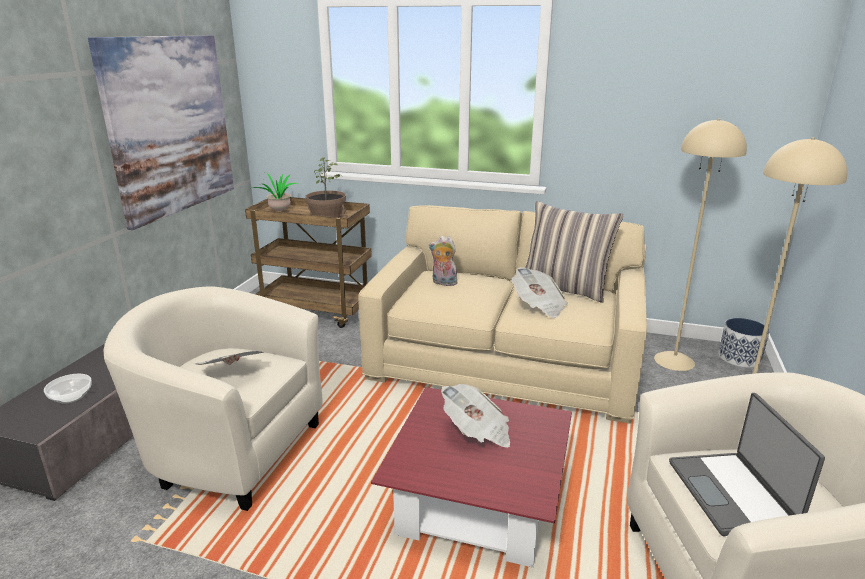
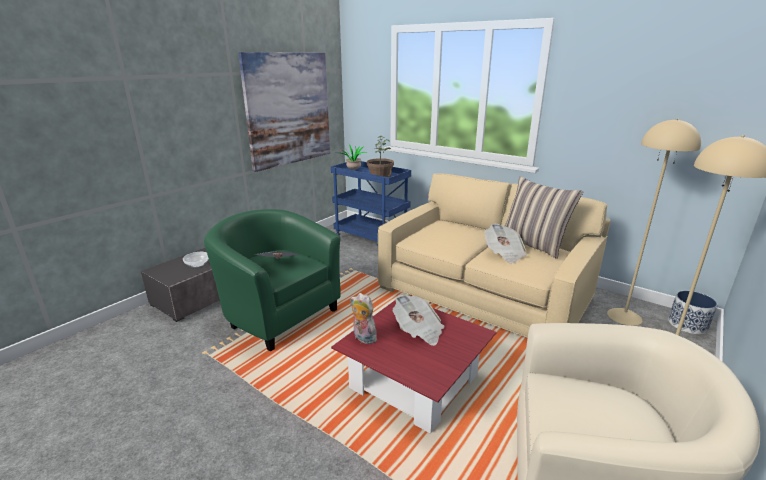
camera: 20 degrees right, 0 degrees up
(230, 450) = (278, 314): beige armchair -> green armchair
(318, 311) = (372, 240): brown cart -> blue cart
(443, 283) = (443, 229): plush toy -> plush toy (363, 338)
(733, 494) = (577, 414): laptop -> none

